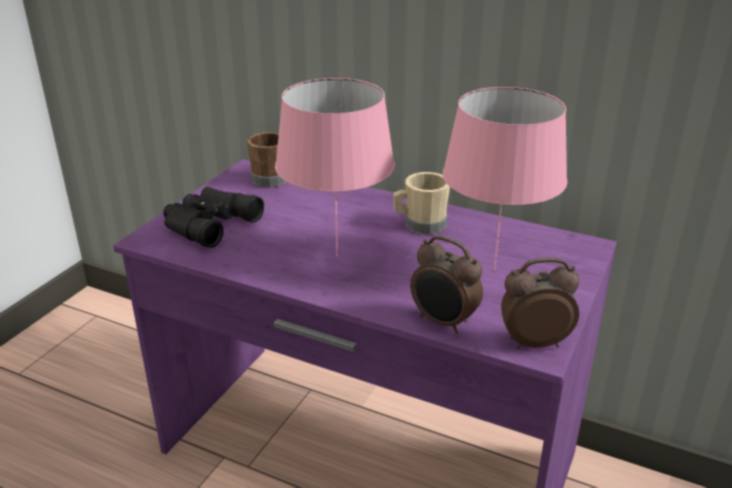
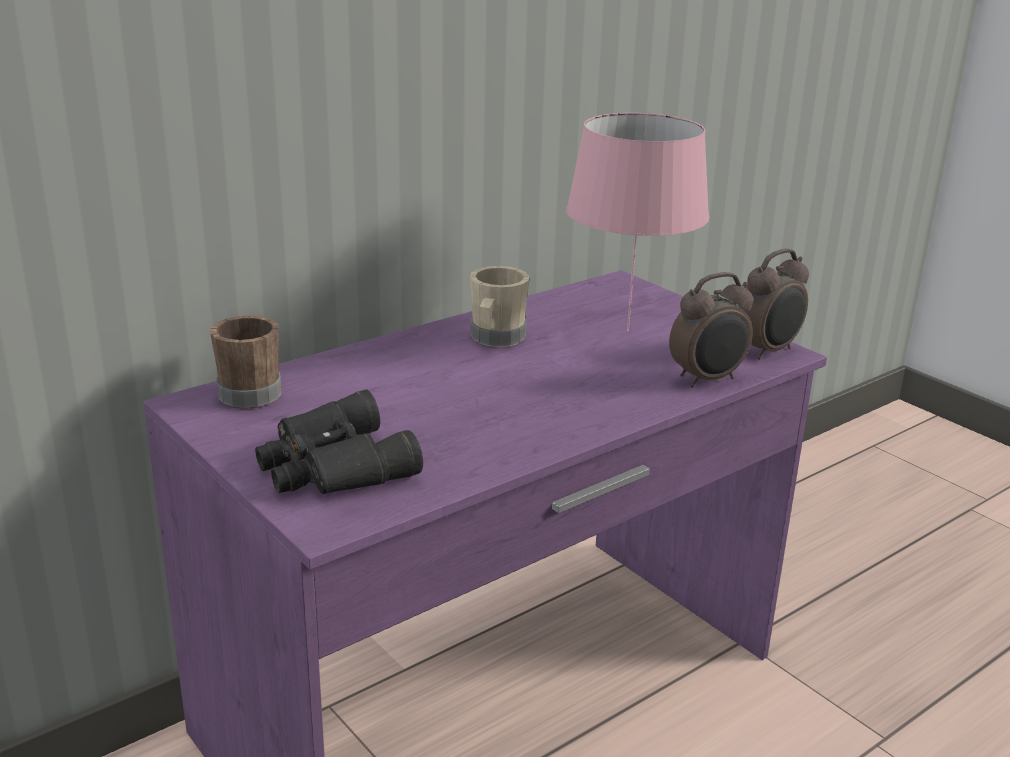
camera: 65 degrees left, 5 degrees down
(336, 255) = (519, 399): pink table lamp -> none
(533, 342) = (768, 351): alarm clock -> alarm clock turned 150 degrees counterclockwise

